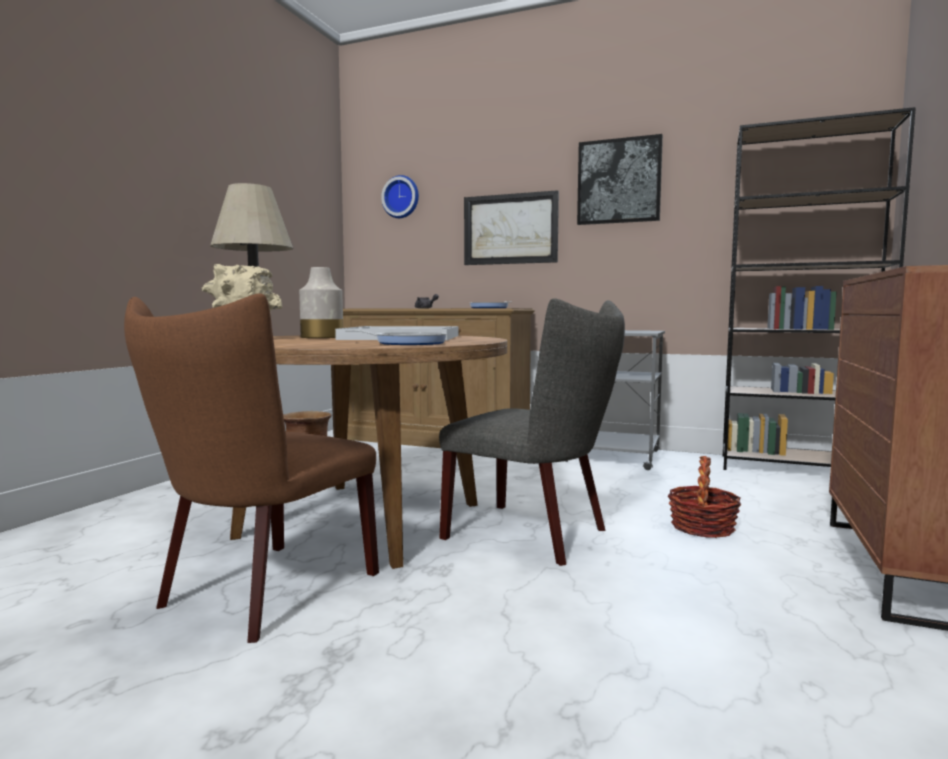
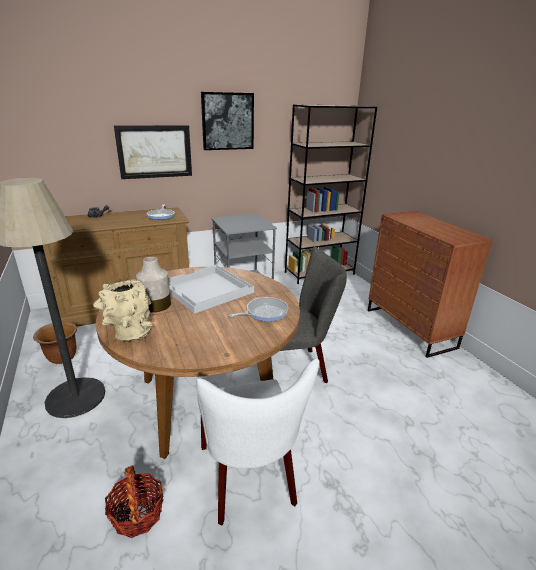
camera: 45 degrees left, 20 degrees up
(260, 593) = (250, 479): brown chair -> white chair
(401, 197) = (49, 121): wall clock -> none
(702, 527) = (337, 331): basket -> basket (137, 513)

